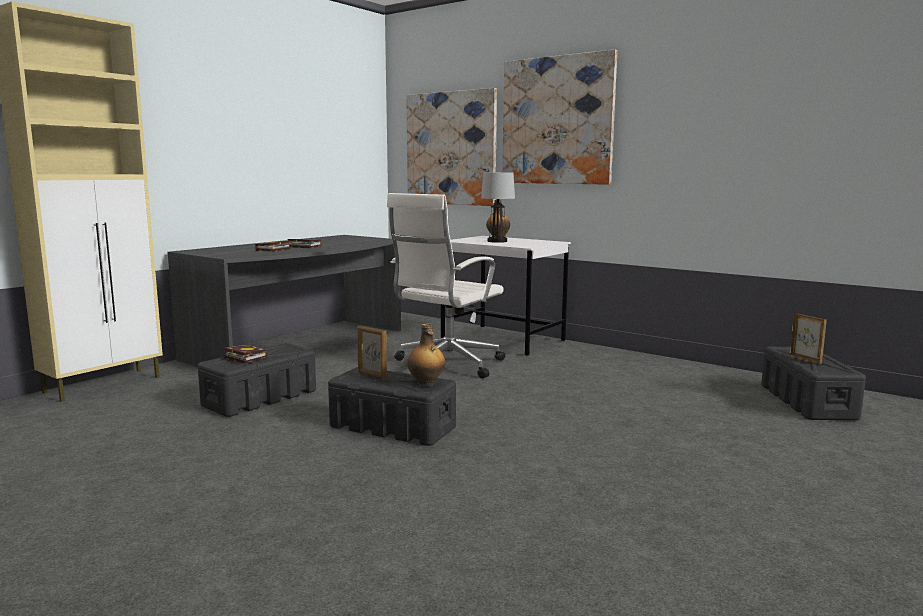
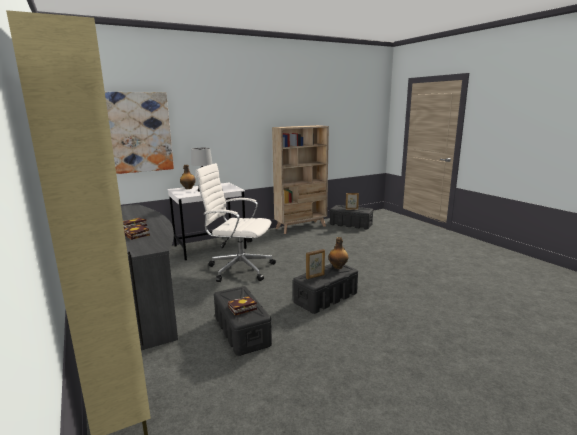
camera: 65 degrees left, 5 degrees up
(446, 365) = (239, 268): white office chair -> white office chair turned 135 degrees clockwise
(557, 121) = (211, 114): picture -> none
(695, 369) = (301, 227): none -> beige bookcase

